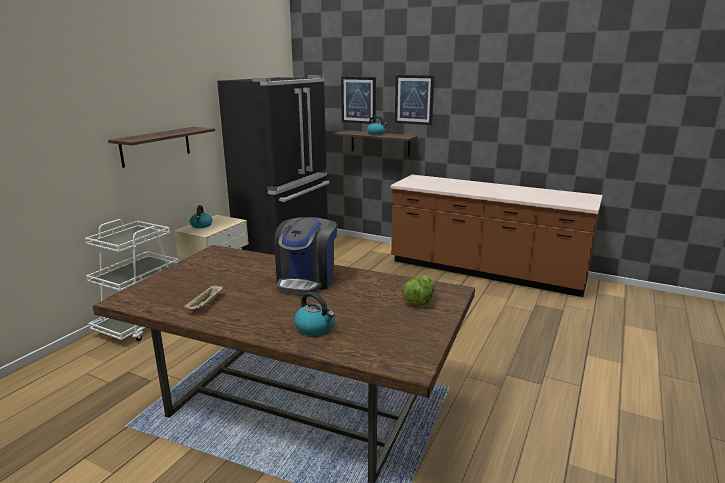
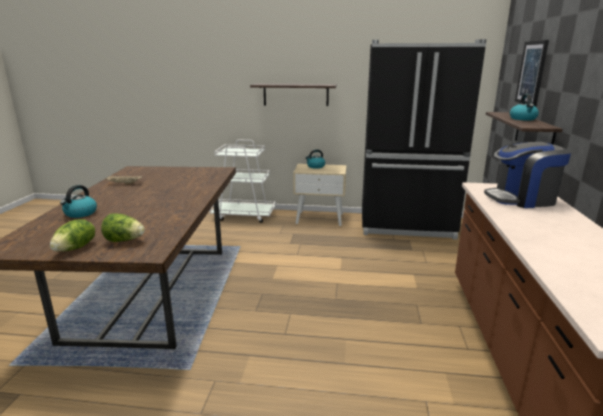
camera: 70 degrees right, 0 degrees up
(307, 280) = (170, 199): coffee machine -> coffee machine (521, 199)
(414, 99) = (570, 72): picture -> none
(427, 323) = (76, 248): none -> lettuce

